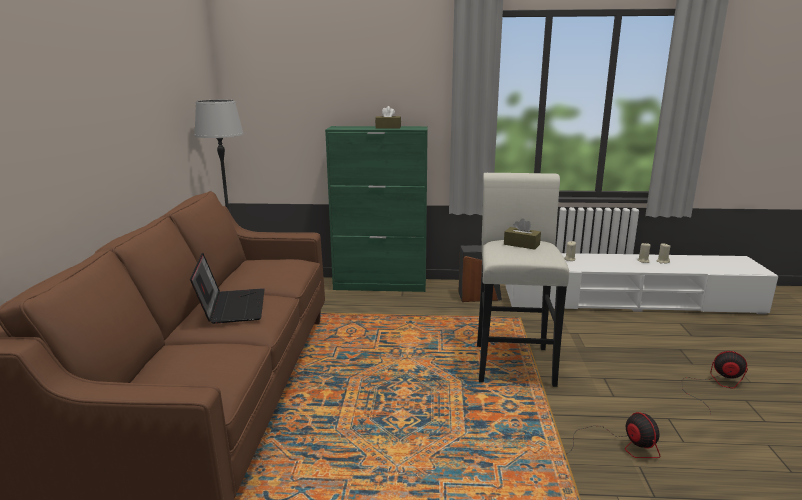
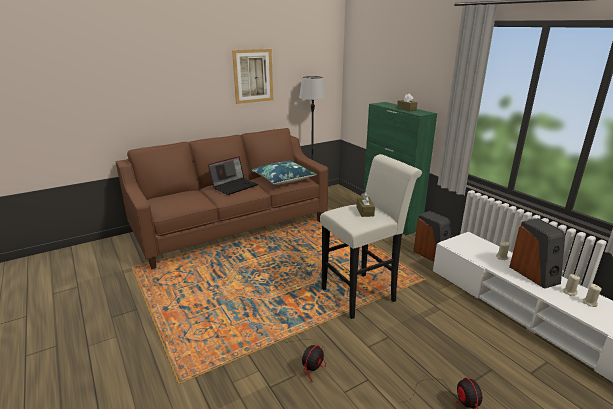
camera: 55 degrees right, 5 degrees up
(138, 103) = (253, 76): none -> picture
(273, 271) = (283, 179): none -> blue pillow
(608, 260) = (534, 274): none -> speaker

